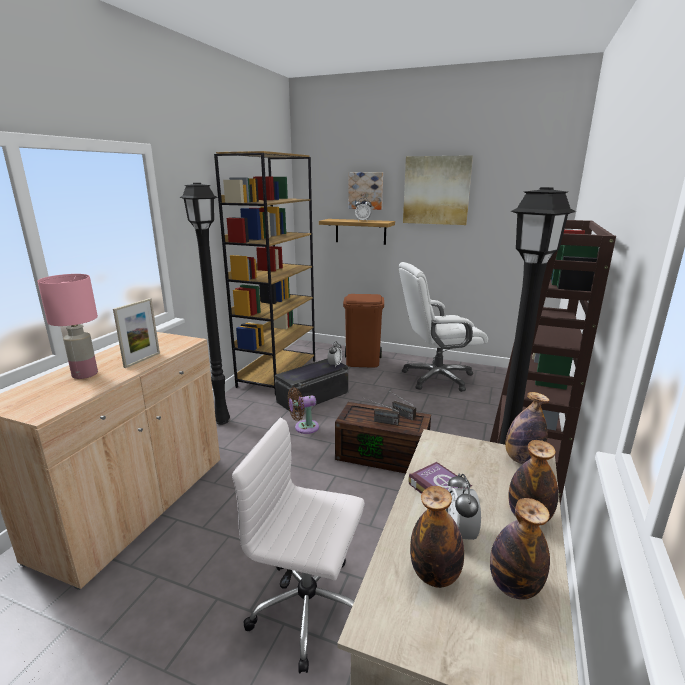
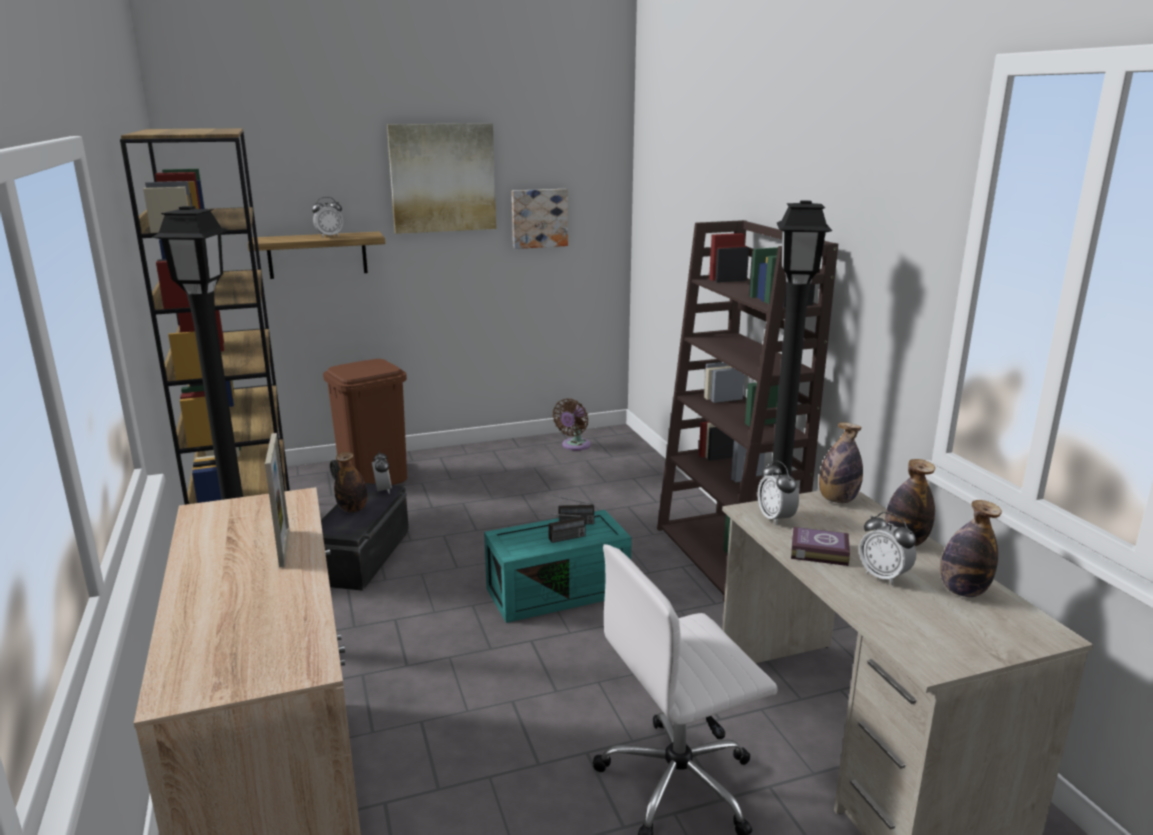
camera: 40 degrees left, 0 degrees up
(85, 374) = (236, 599): pink table lamp -> none
(304, 427) = (407, 602): brown fan -> brown fan (574, 446)
(366, 190) = (319, 183): picture -> picture (539, 218)
(384, 455) = (559, 590): brown storage box -> turquoise storage box
(435, 575) = (913, 611): bottle -> bottle (353, 509)
(436, 378) = (507, 470): white office chair -> none
(447, 452) = (775, 518): none -> alarm clock

